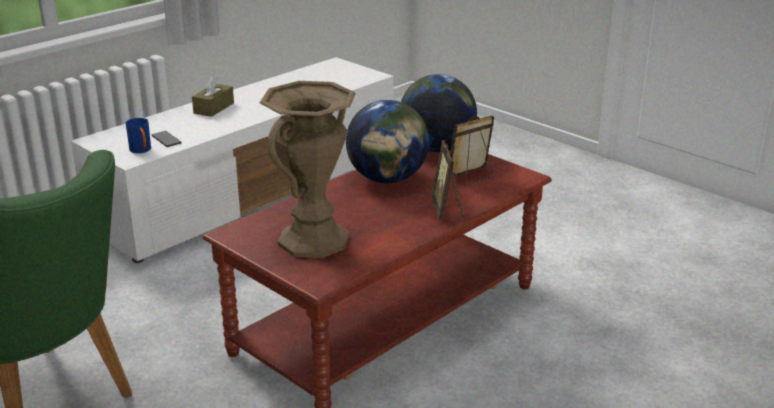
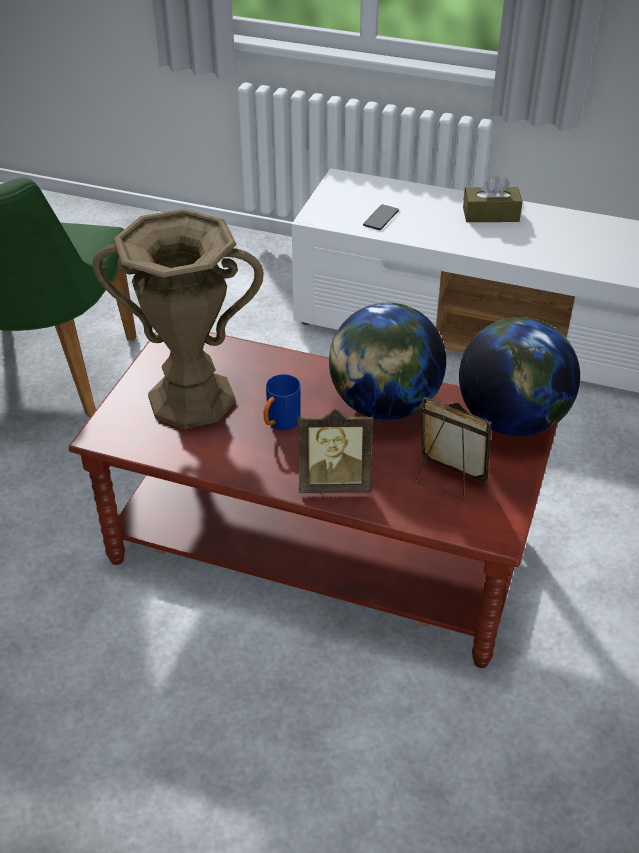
camera: 65 degrees right, 15 degrees up
(142, 151) = (341, 215): blue mug -> blue mug (280, 424)
(447, 210) = (334, 483): picture frame -> picture frame turned 150 degrees counterclockwise

